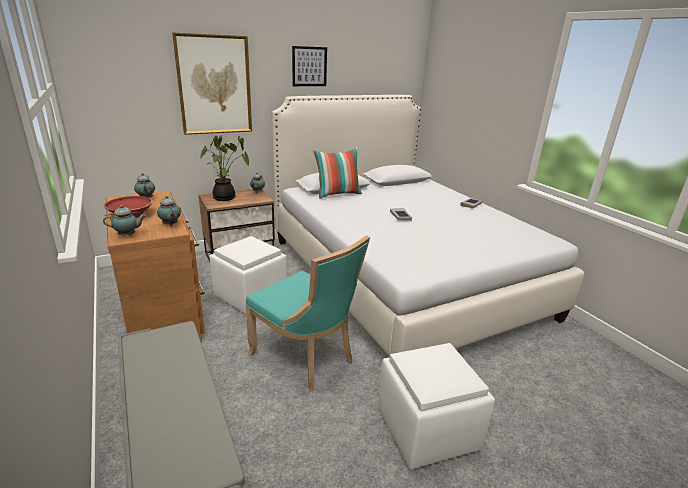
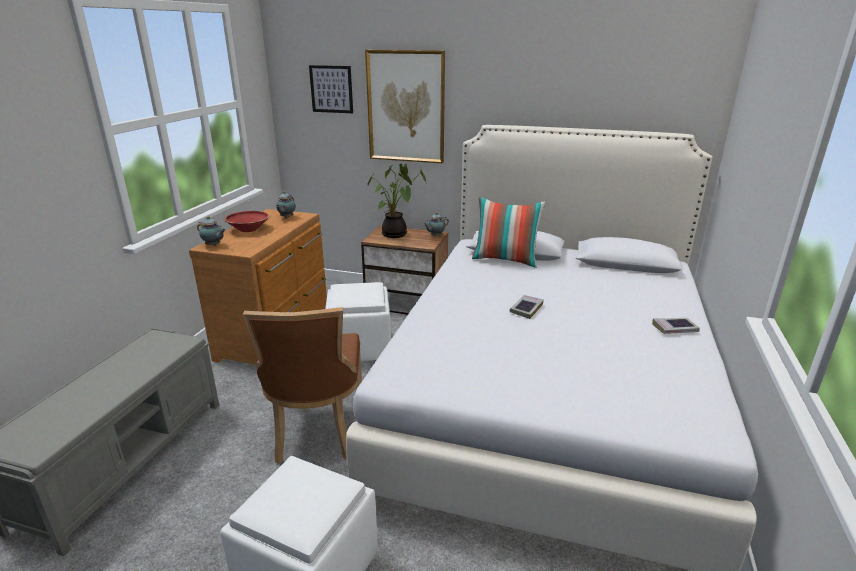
camera: 45 degrees right, 0 degrees up
(170, 225) = (255, 245): teapot -> none
(306, 358) = (317, 430): turquoise chair -> brown chair
(309, 66) = (525, 87): picture -> picture (331, 89)

